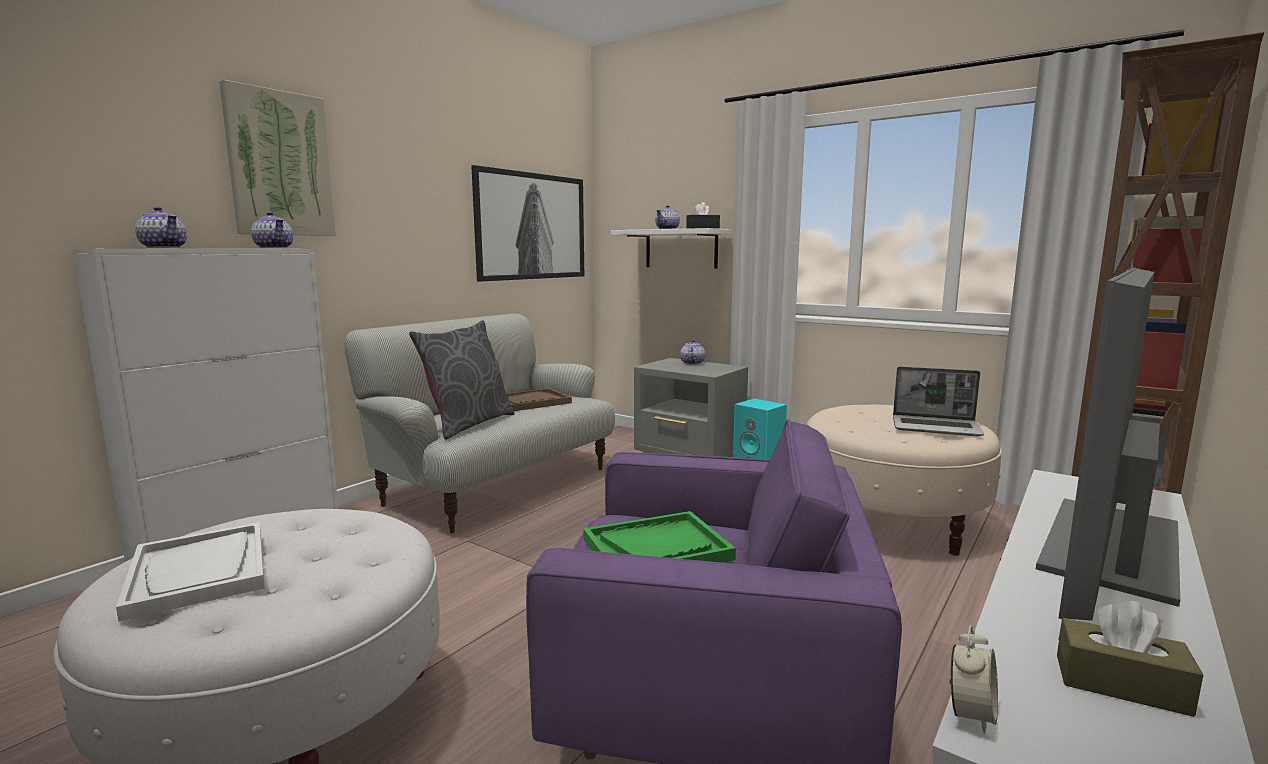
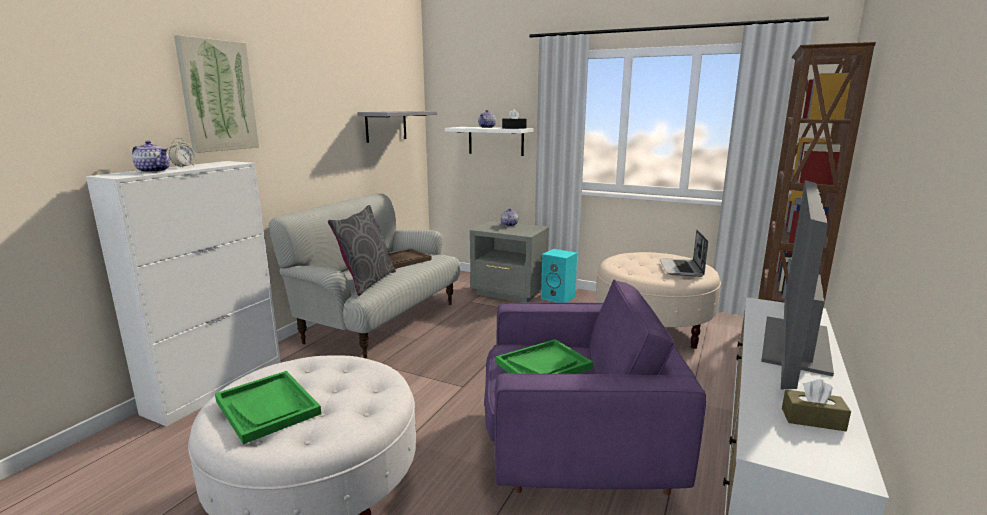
camera: 10 degrees left, 5 degrees up
(199, 572) = (268, 407): white tray -> green tray
(274, 248) = (225, 163): teapot -> none
(532, 226) = (386, 126): picture -> grey shelf
(936, 427) = (681, 269): laptop -> laptop turned 90 degrees clockwise
(971, 714) = (749, 441): alarm clock -> alarm clock (184, 166)

